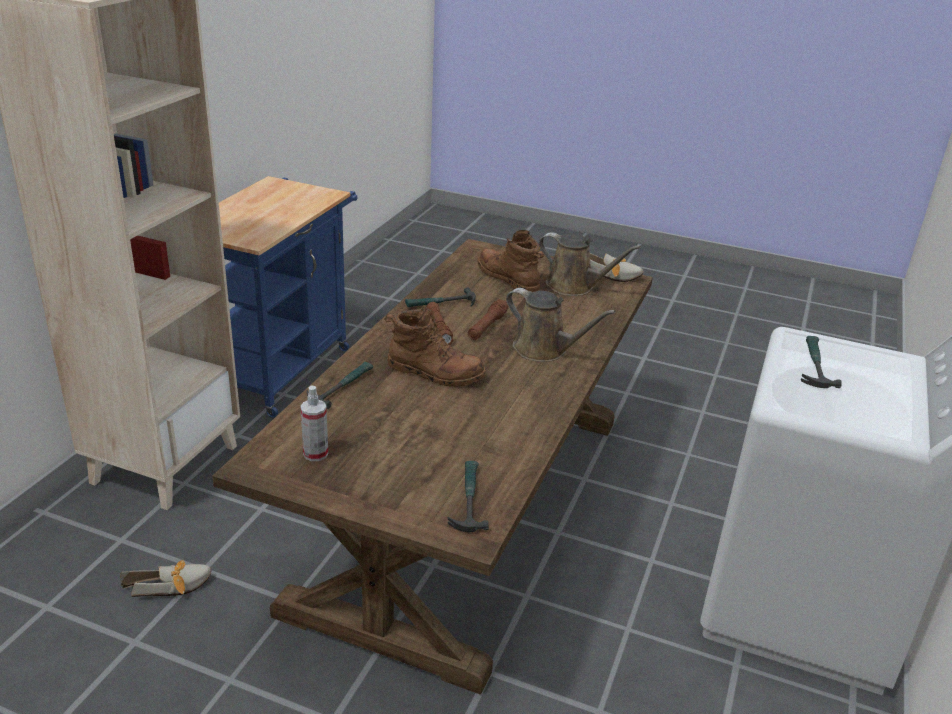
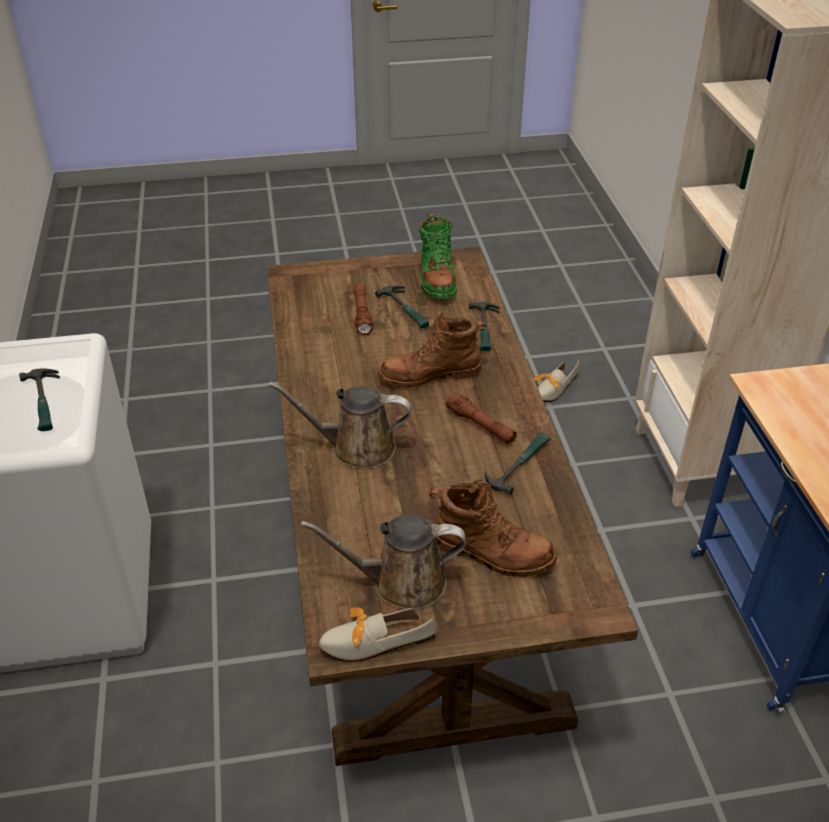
camera: 150 degrees right, 10 degrees up
(315, 454) = (436, 279): spray bottle -> green boot
(468, 500) = (309, 291): hammer -> hammer (406, 310)
(487, 326) = (439, 454): brown flashlight -> brown flashlight (362, 315)

